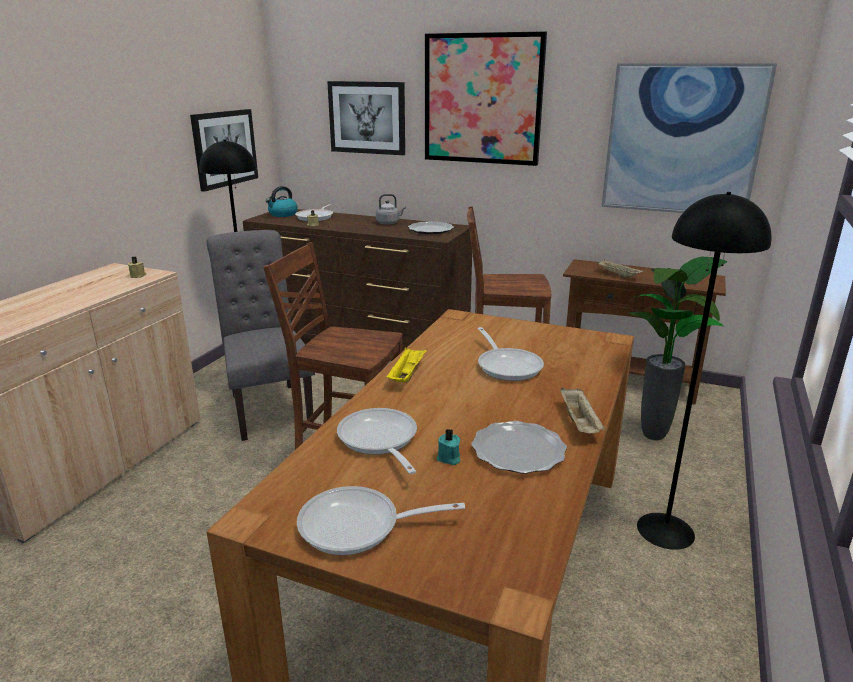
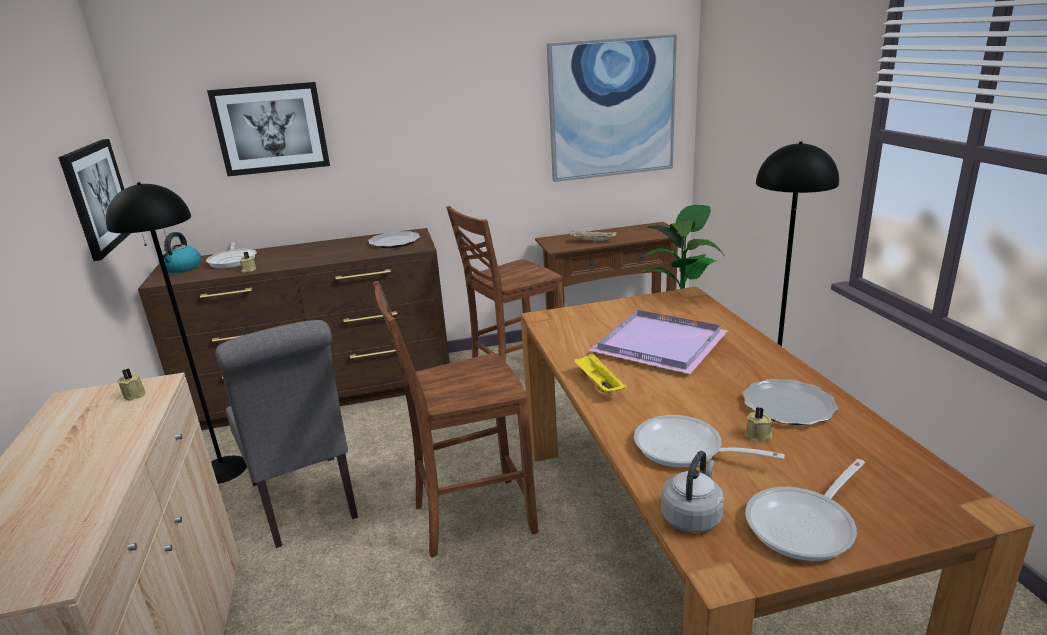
camera: 35 degrees left, 0 degrees up
(269, 407) = (306, 503): grey chair -> grey chair turned 150 degrees counterclockwise
(389, 223) = (335, 246): grey kettle -> grey kettle (692, 516)
(449, 458) = (758, 436): turquoise candle -> beige candle
(482, 99) = (414, 92): picture -> none
(507, 366) = (658, 343): frying pan -> purple tray
(580, 423) = (785, 366): beige tray -> none

